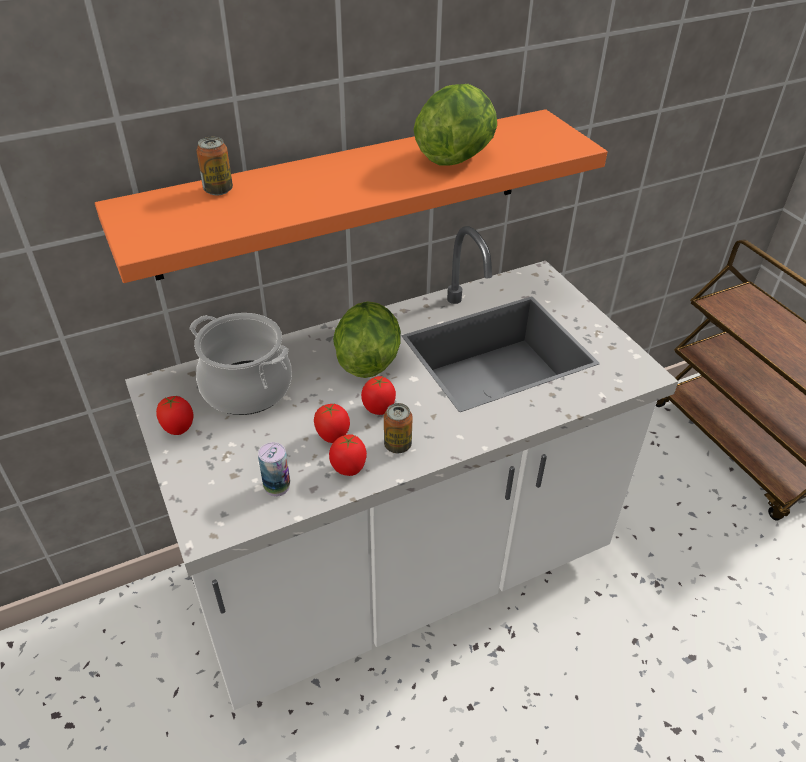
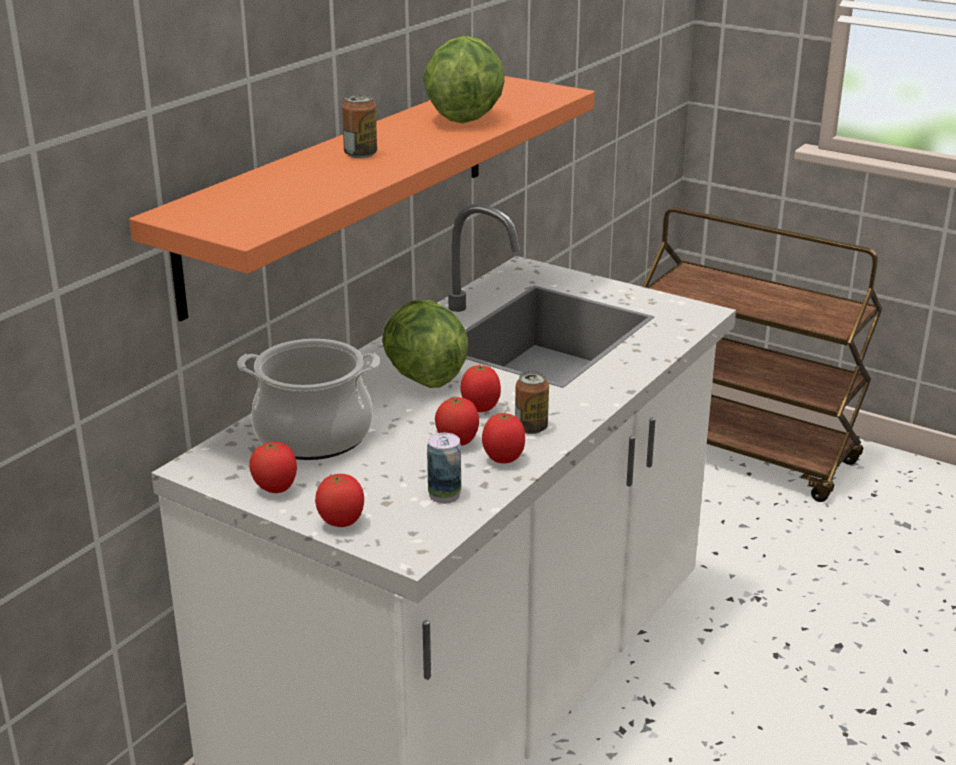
camera: 30 degrees left, 15 degrees down
(188, 481) = (341, 523): none -> tomato
(218, 190) = (258, 183): can -> can (360, 154)

